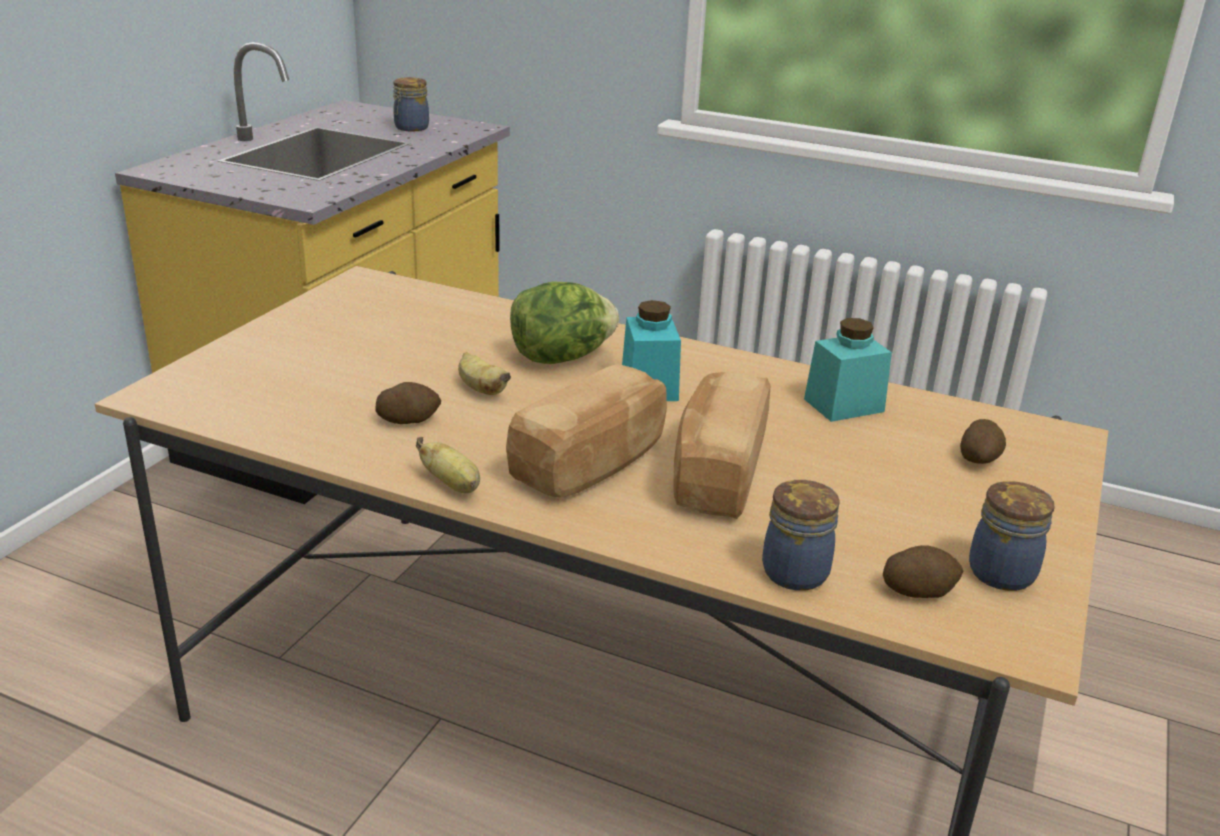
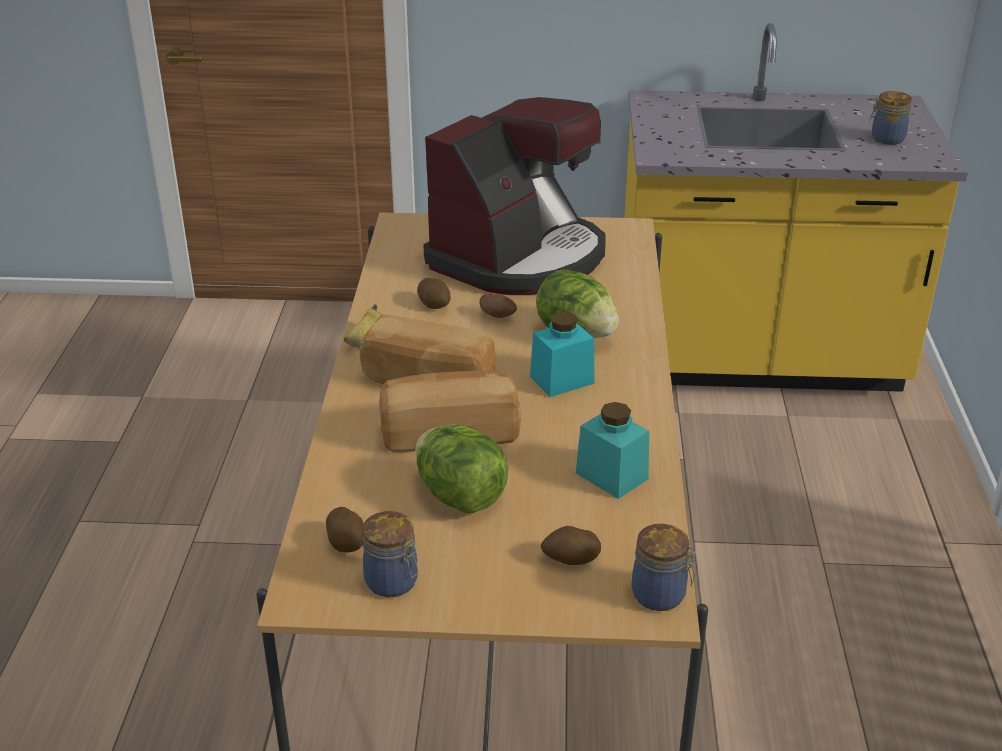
camera: 70 degrees right, 5 degrees up
(354, 346) = (520, 257): none -> coffee machine
(480, 389) = (498, 317): banana -> potato
(797, 571) = (341, 487): jar -> jar (661, 595)
(847, 494) = (460, 496): none -> lettuce

